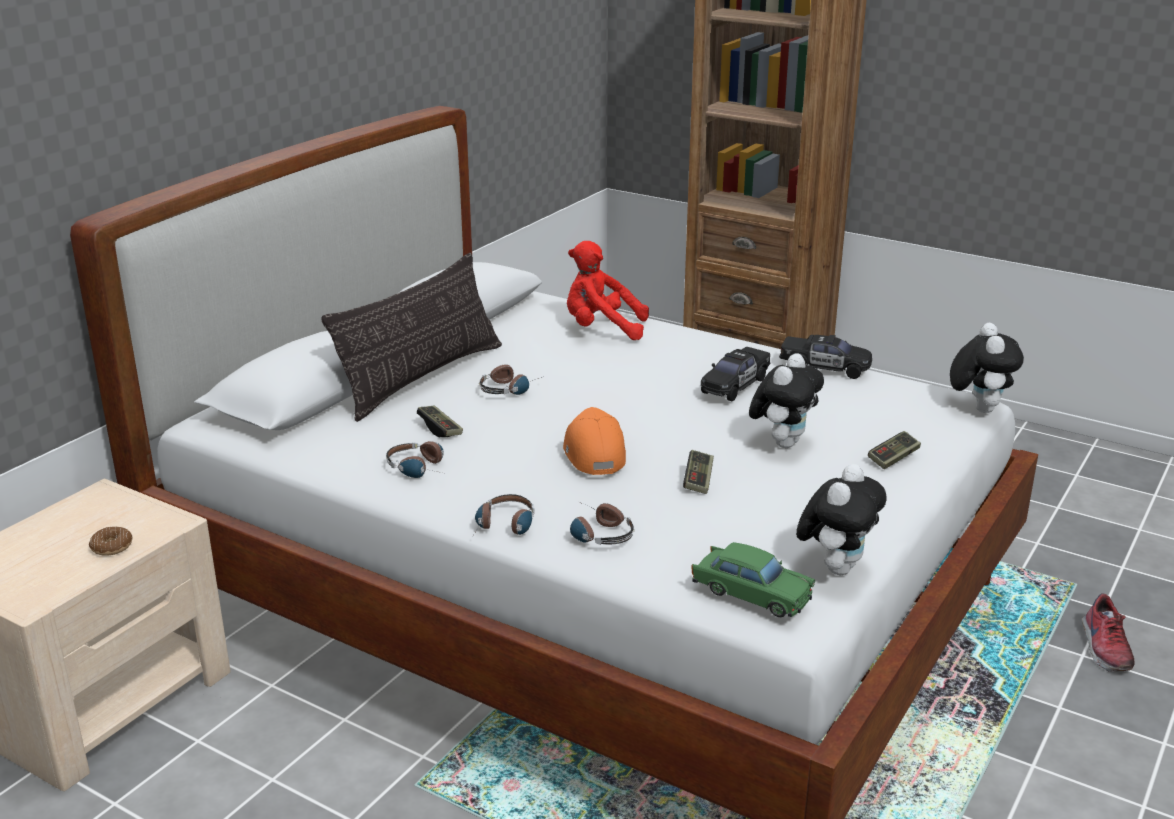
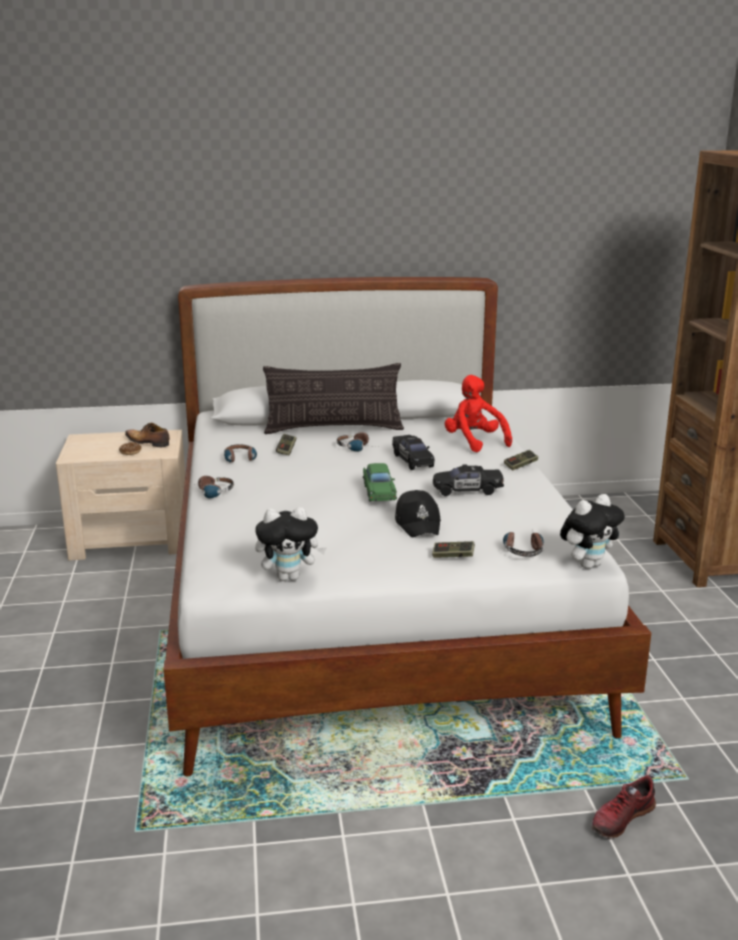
camera: 50 degrees right, 5 degrees down
(103, 520) = (148, 442): none -> shoe
(593, 452) = (315, 484): orange cap -> none
(596, 533) = (234, 512): headphones -> headphones (522, 549)
(698, 480) = (324, 514): game controller -> game controller (520, 465)
(751, 593) = (222, 562): green toy car -> green toy car (379, 491)
(783, 442) = (418, 523): plush toy -> black cap
(825, 368) = (547, 505): black toy car -> black toy car (412, 460)

